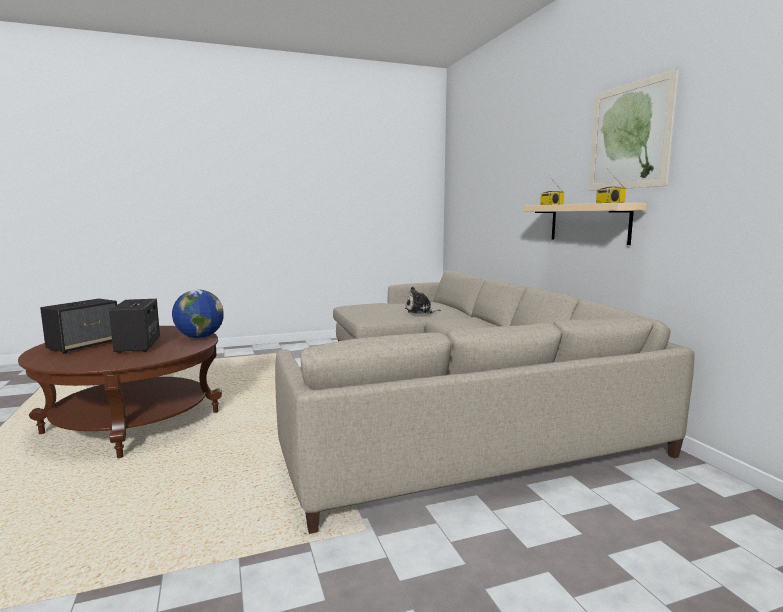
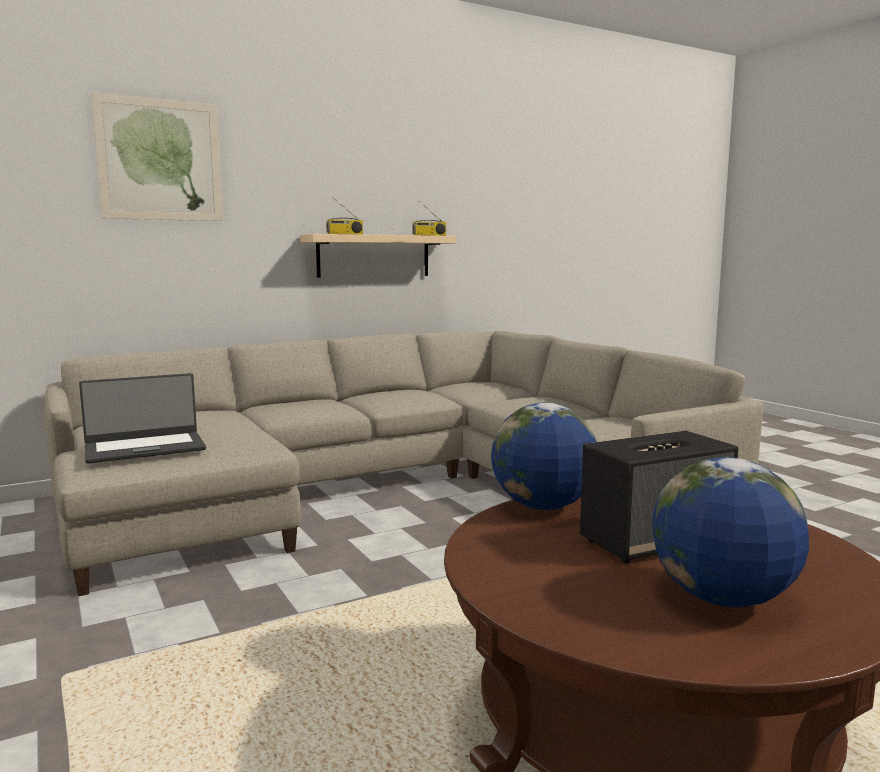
camera: 100 degrees left, 0 degrees up
(85, 345) = (722, 599): speaker -> globe
(370, 306) = (145, 448): none -> laptop
(420, 311) = (217, 422): plush toy -> none
(629, 136) = (415, 172): picture -> picture (160, 160)

